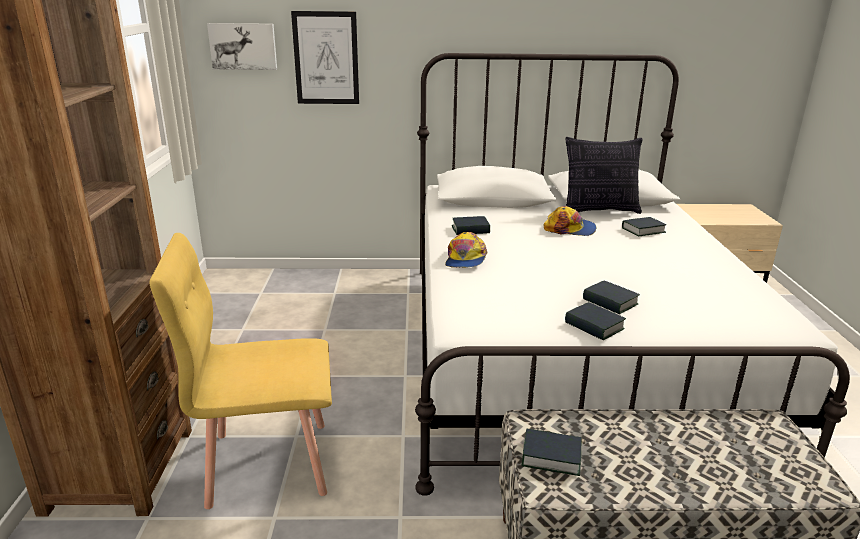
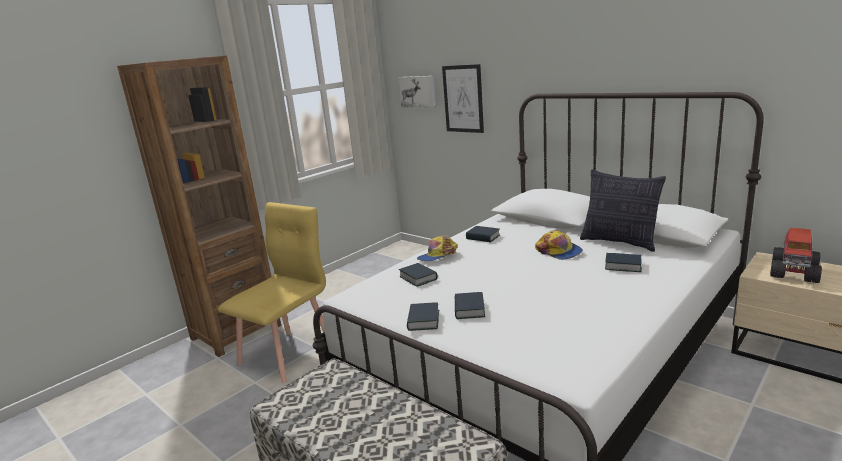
camera: 45 degrees right, 5 degrees down
(267, 462) = (287, 355): yellow chair -> yellow chair turned 90 degrees clockwise
(551, 457) = (306, 391): book -> book (418, 278)
(708, 214) = (794, 271): none -> toy truck

